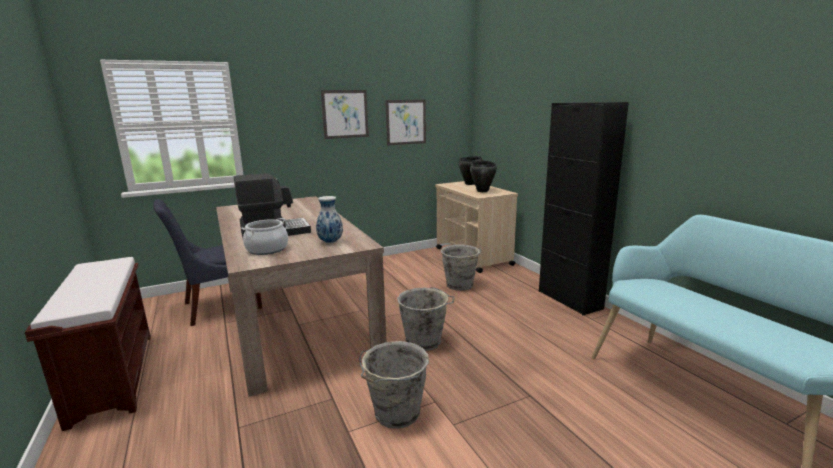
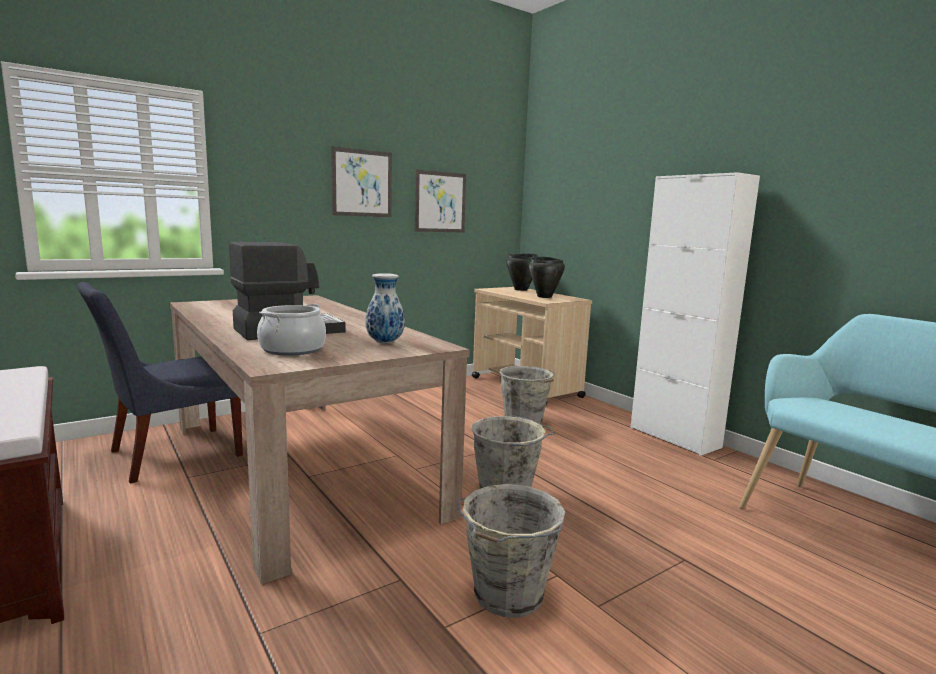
camera: 10 degrees left, 5 degrees down
(569, 299) = (674, 437): black cabinet -> white cabinet

